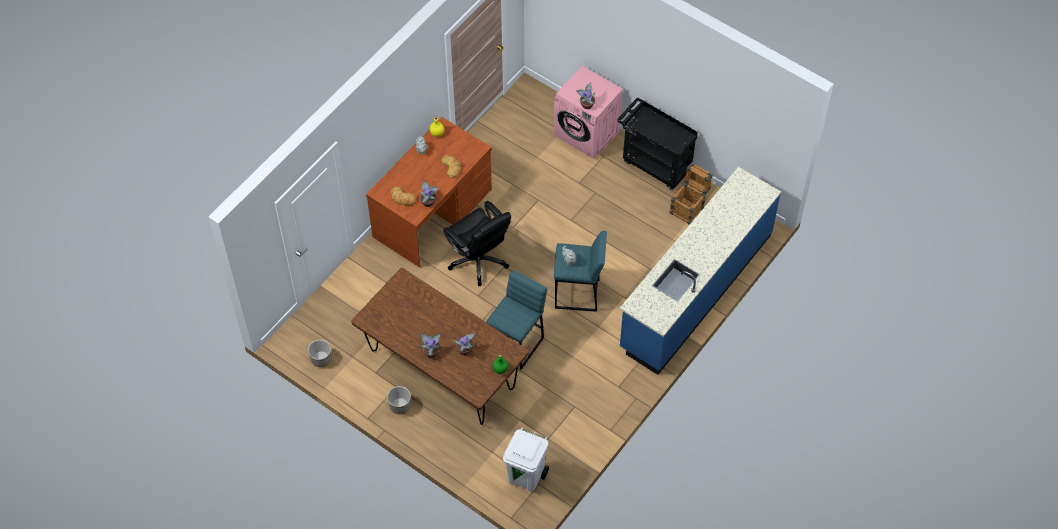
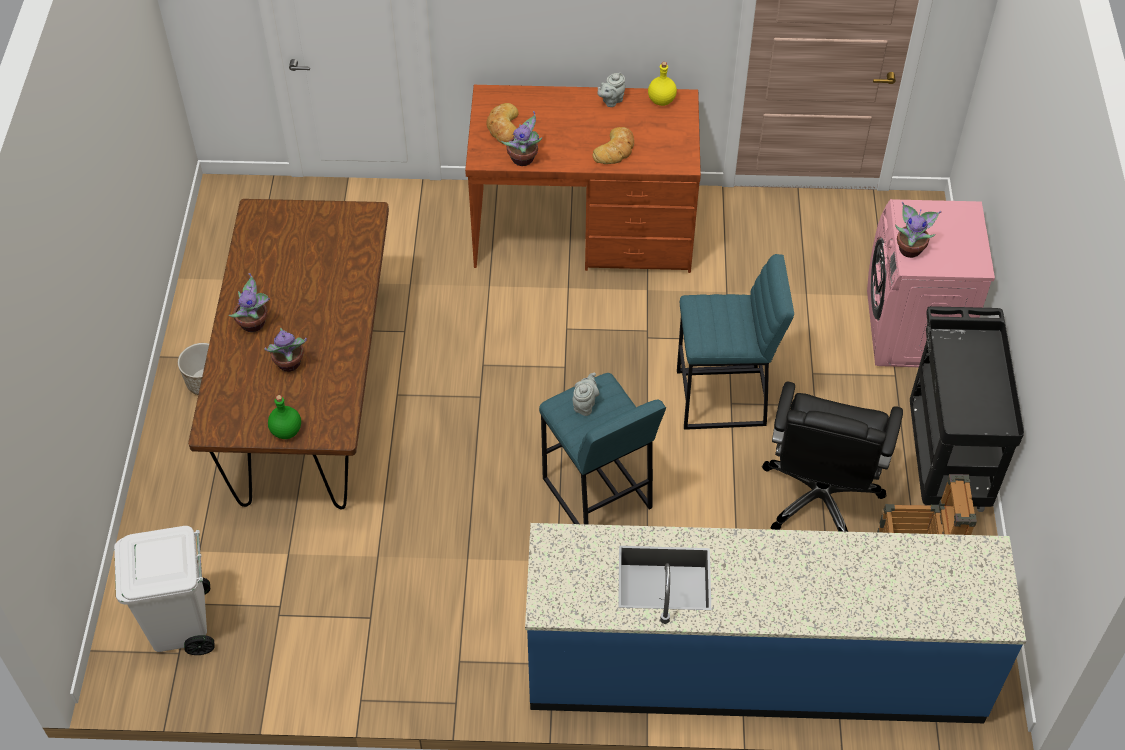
camera: 55 degrees right, 5 degrees down
(321, 359) = (223, 247): planter -> none
(478, 260) = (549, 329): black office chair -> black office chair (820, 497)
(517, 343) = (433, 466): turquoise stool -> turquoise stool (723, 397)

